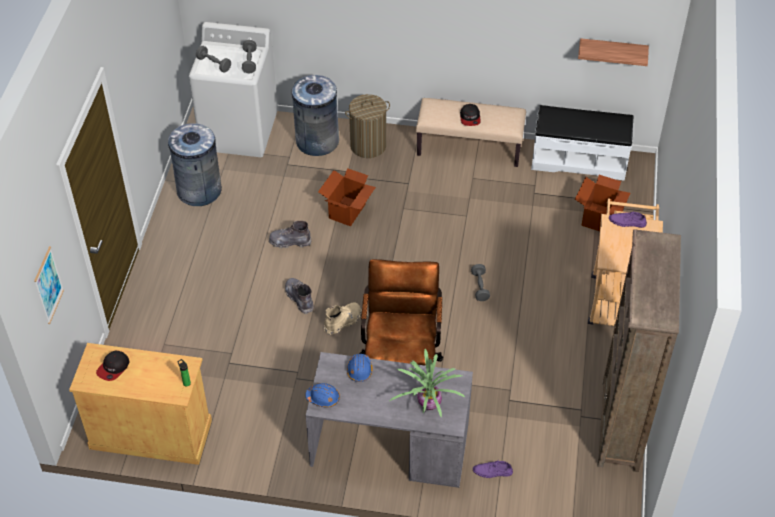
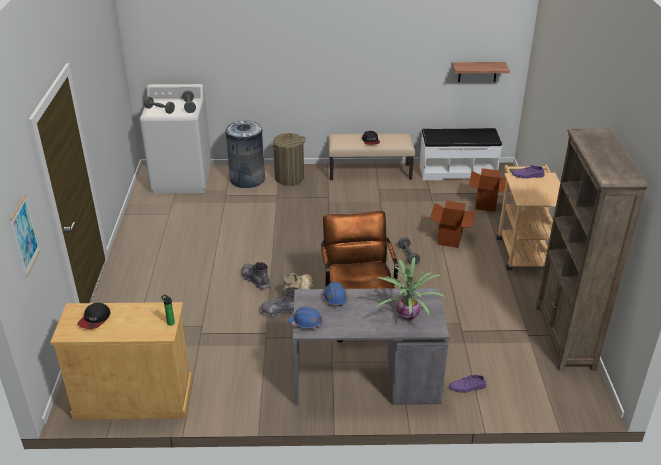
camera: 10 degrees left, 15 degrees down
(199, 190) = (154, 218): grey trash can -> none
(290, 242) = (239, 243): grey boot -> grey boot (281, 311)
(347, 211) = (283, 219): cardboard box -> cardboard box (450, 238)

